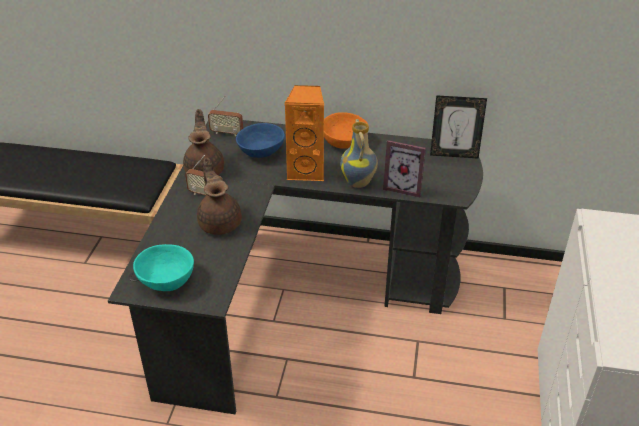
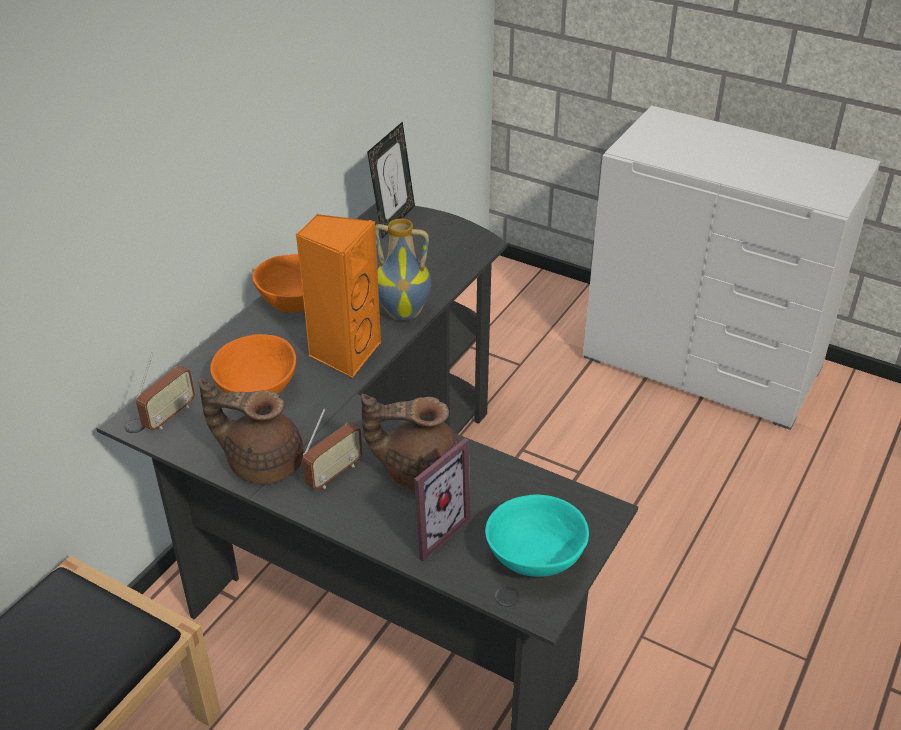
camera: 70 degrees left, 0 degrees up
(262, 151) = (257, 387): blue bowl -> orange bowl
(404, 187) = (439, 278): picture frame -> picture frame (431, 529)

